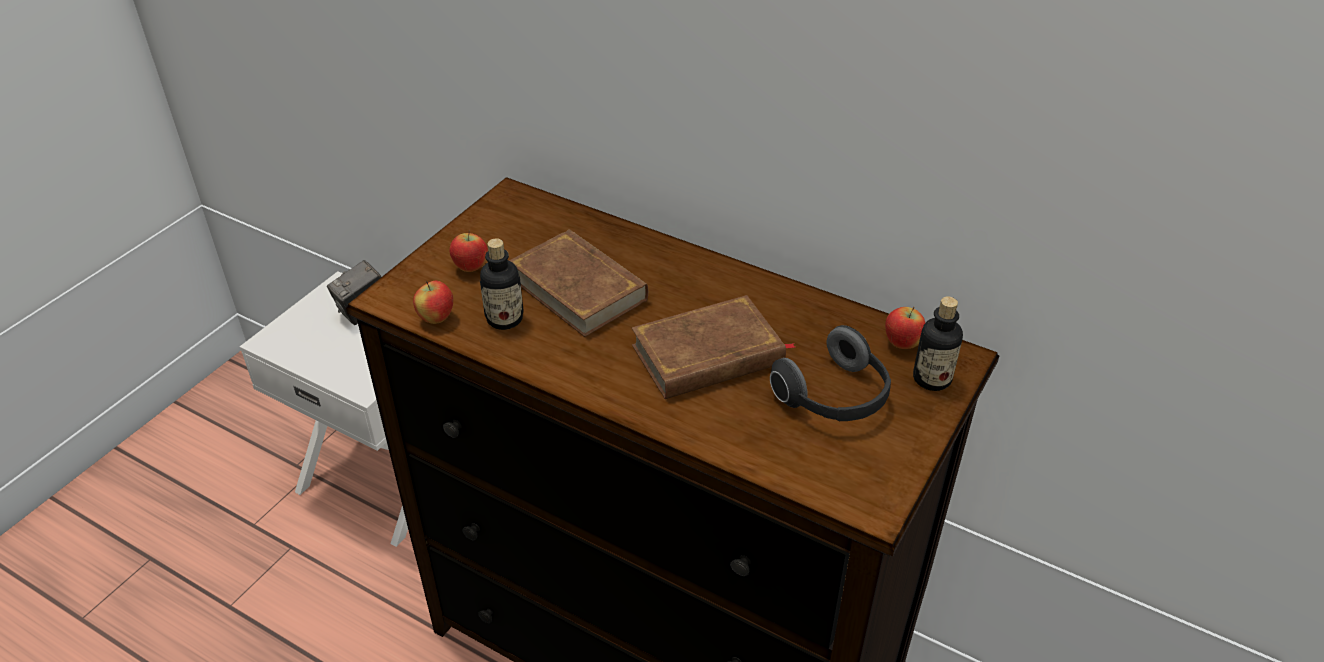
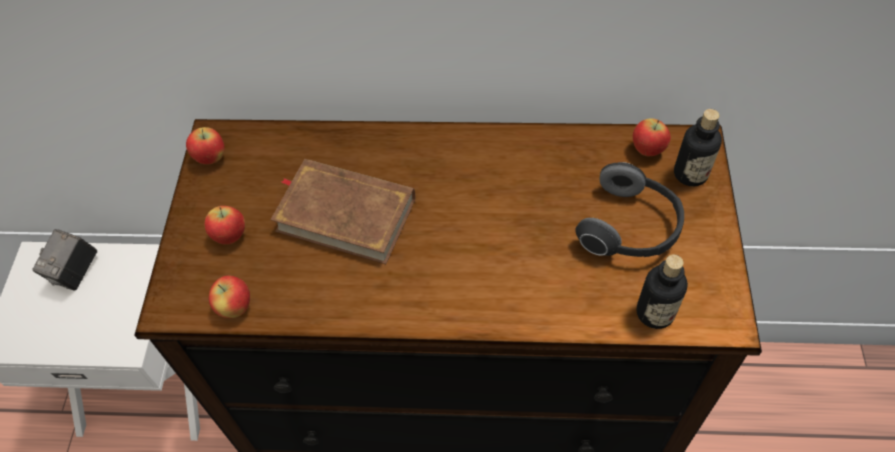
camera: 25 degrees left, 15 degrees up
(497, 208) = (211, 158): none -> apple
(504, 319) = (300, 278): bottle -> bottle (655, 313)
(708, 355) = (504, 233): brown book -> none

